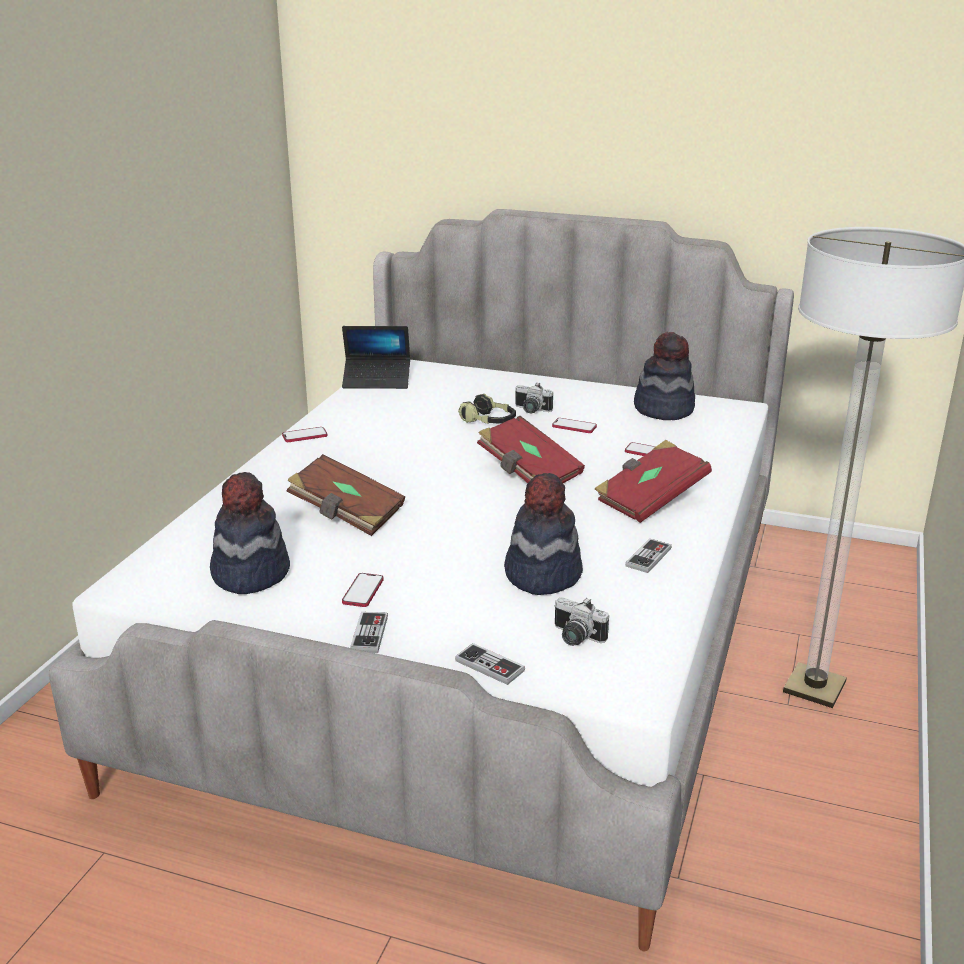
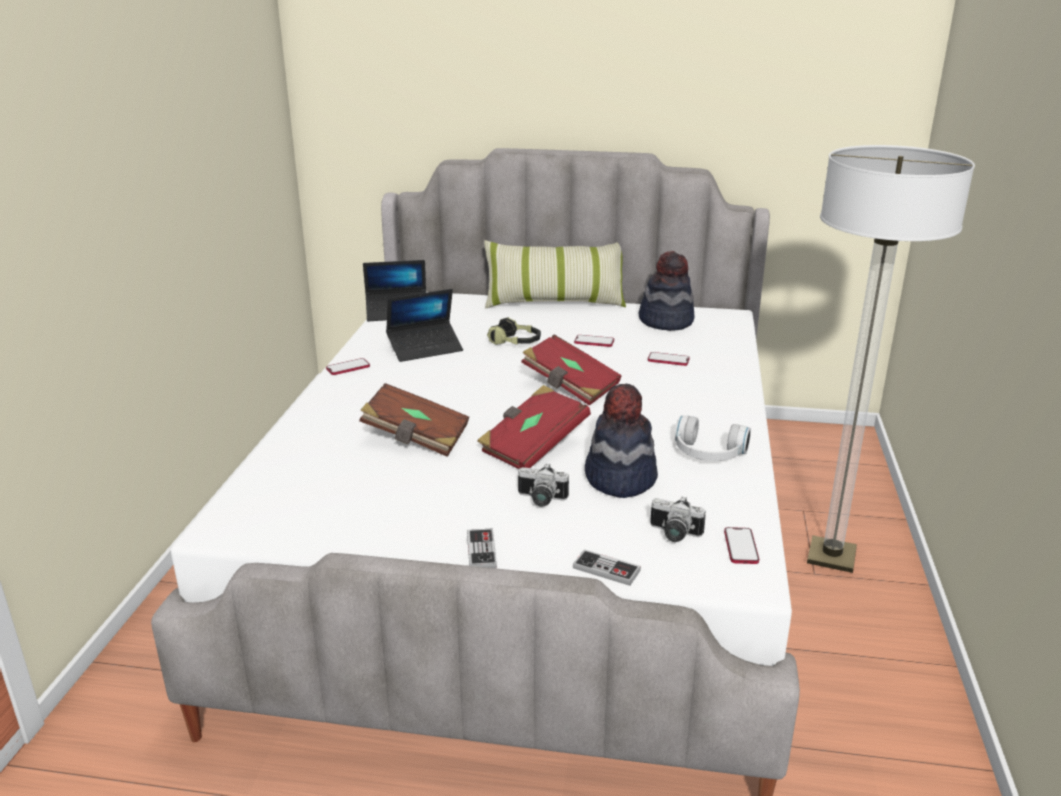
camera: 10 degrees left, 0 degrees up
(250, 573) = (343, 503): hat -> none
(363, 591) = (459, 510): phone -> phone (741, 547)
(391, 421) = (425, 348): none -> laptop
(531, 410) = (549, 330): camera -> camera (540, 500)
(548, 380) = (554, 302): none -> pillow
(648, 557) = (708, 454): game controller -> white headphones
(650, 500) = (687, 402): red book -> red book (533, 446)

